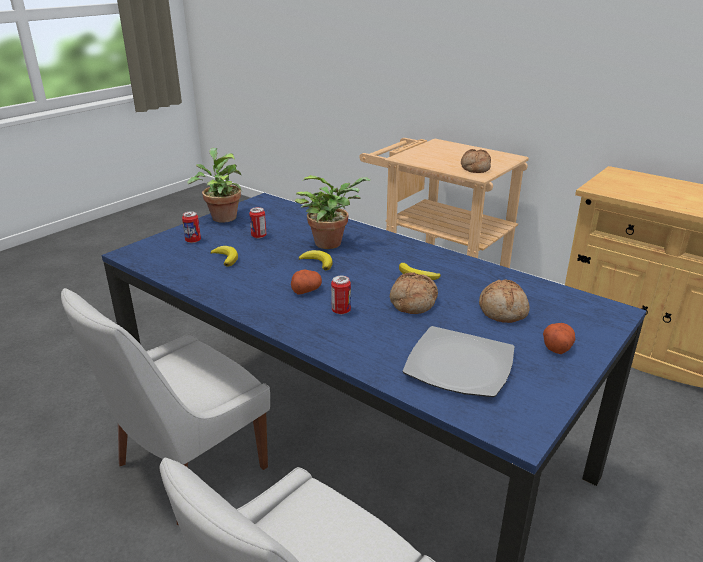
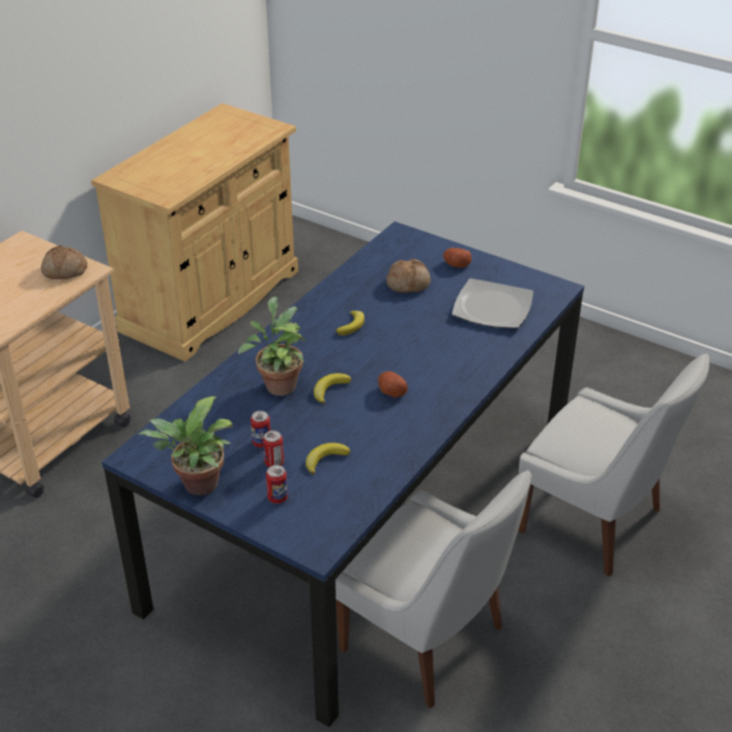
camera: 95 degrees left, 10 degrees up
(341, 311) = (426, 367): can -> can (274, 463)
(412, 302) = (403, 328): bread -> none

